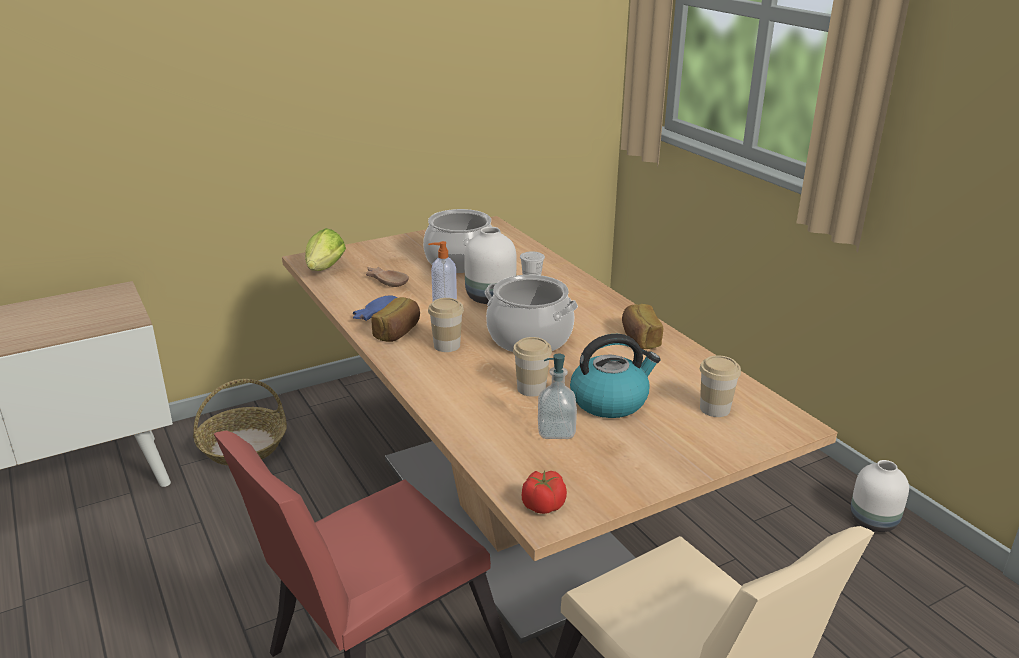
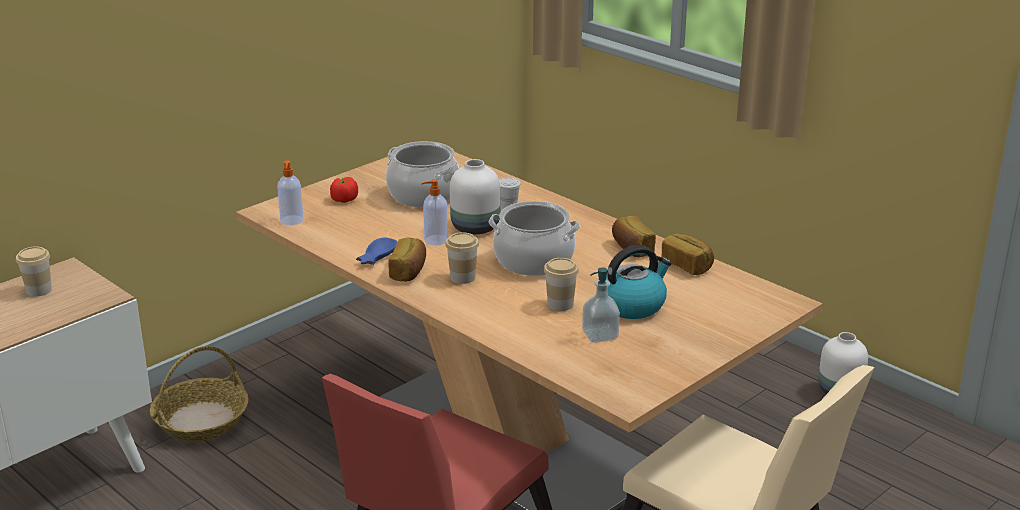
camera: 15 degrees left, 0 degrees up
(323, 270) = (292, 221): lettuce -> soap dispenser
(387, 280) = (364, 223): brown bowl -> none
(543, 505) = (619, 391): tomato -> tomato (344, 199)
(693, 365) = (687, 265): none -> bread
(715, 409) = (720, 299): cup -> cup (39, 290)

